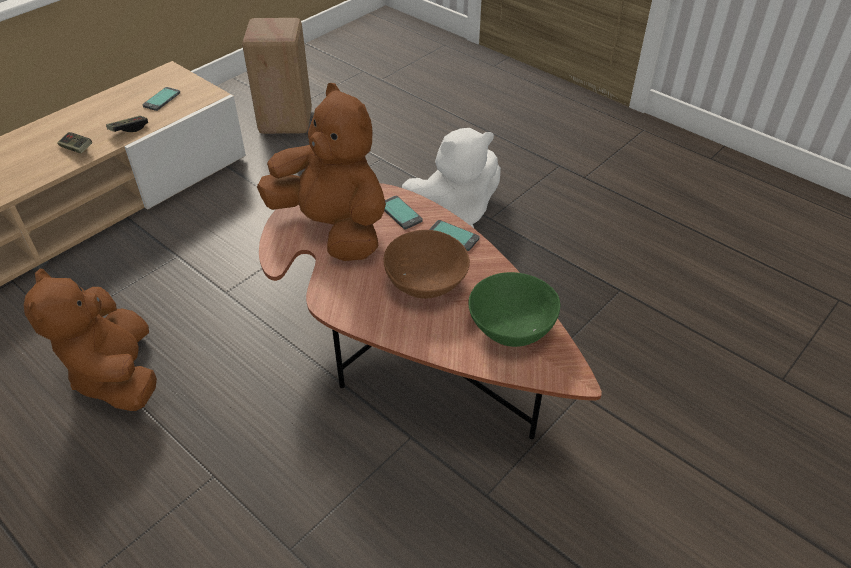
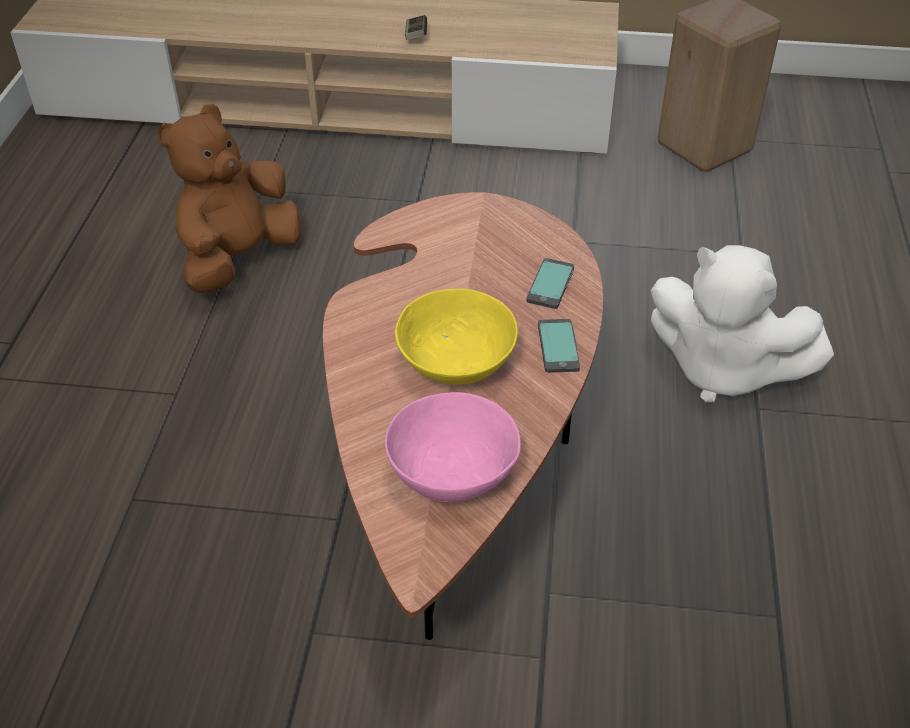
camera: 55 degrees right, 0 degrees up
(129, 129) = (479, 44): game controller -> none
(162, 99) = (548, 34): phone -> none
(333, 228) = (469, 248): brown plush toy -> none
(426, 282) = (457, 362): brown bowl -> yellow bowl
(511, 327) = (452, 471): green bowl -> pink bowl

